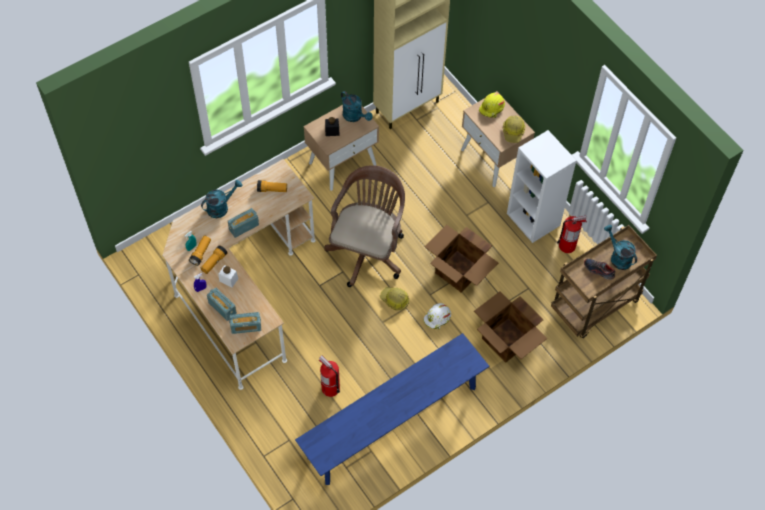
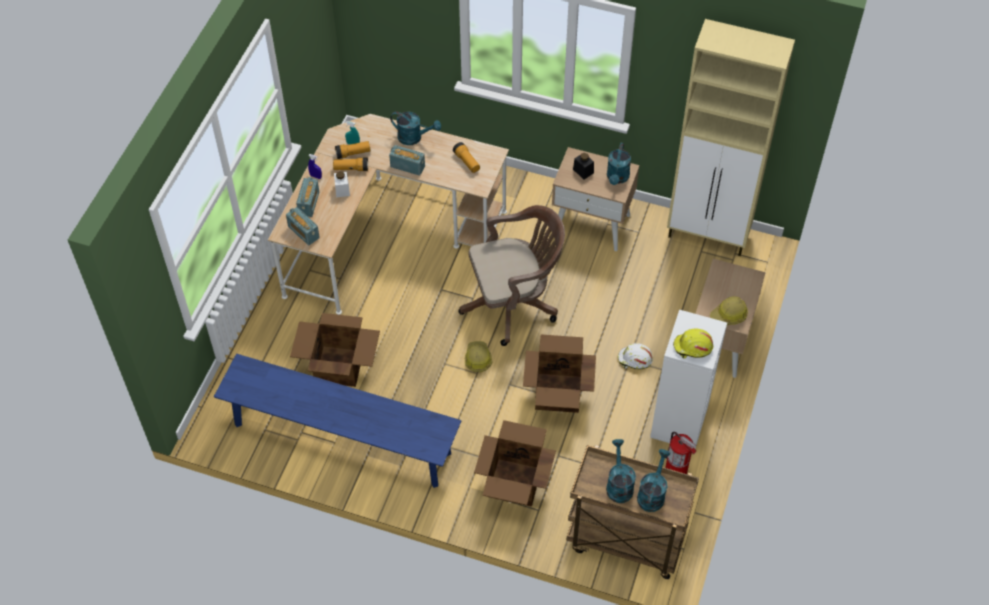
camera: 55 degrees right, 5 degrees down
(330, 388) = (338, 366): fire extinguisher -> cardboard box
(437, 318) = (488, 407): white hard hat -> white hard hat (634, 360)
(492, 108) = (739, 280): yellow hard hat -> yellow hard hat (692, 347)
(598, 270) = (618, 484): shoe -> turquoise watering can

